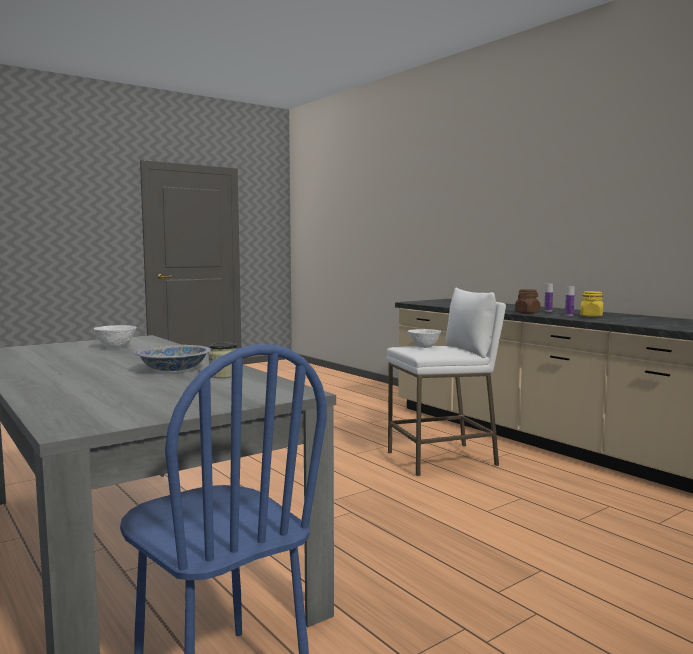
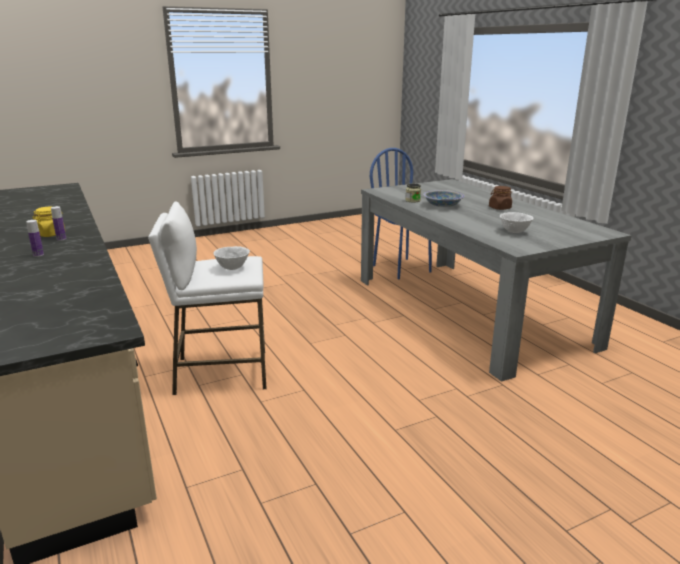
camera: 170 degrees left, 15 degrees up
(527, 313) = (84, 249): brown jar -> brown jar (499, 208)

